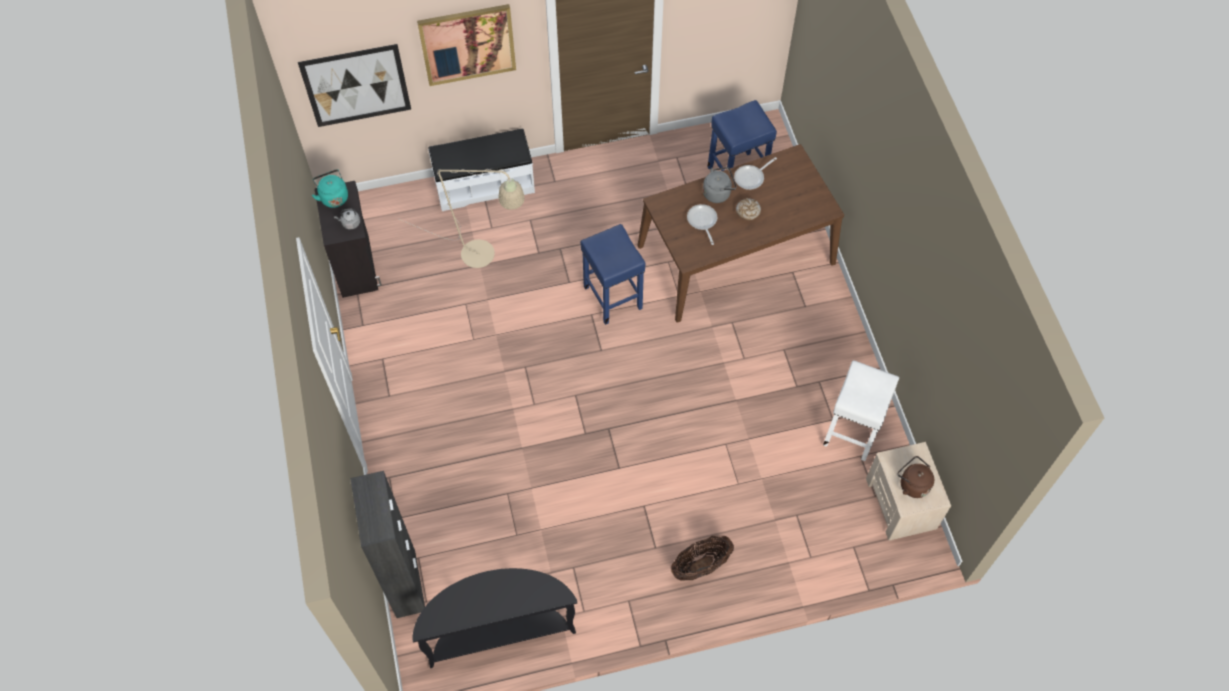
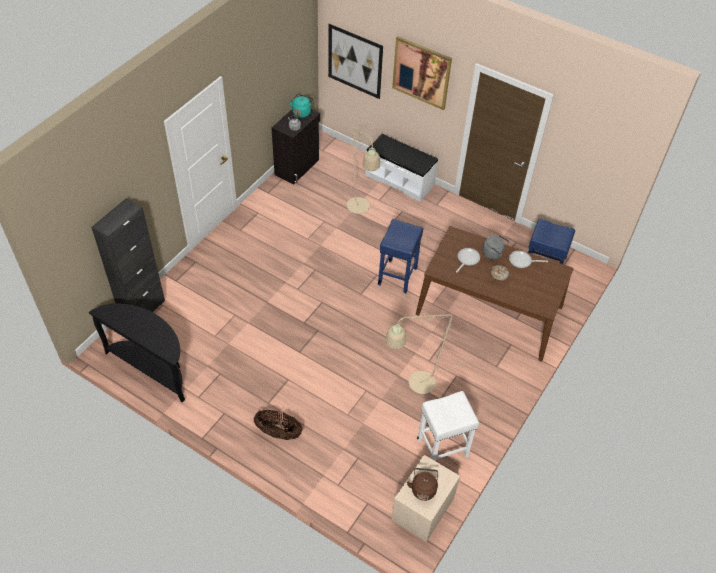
camera: 45 degrees right, 10 degrees down
(762, 394) = (415, 385): none -> beige floor lamp

